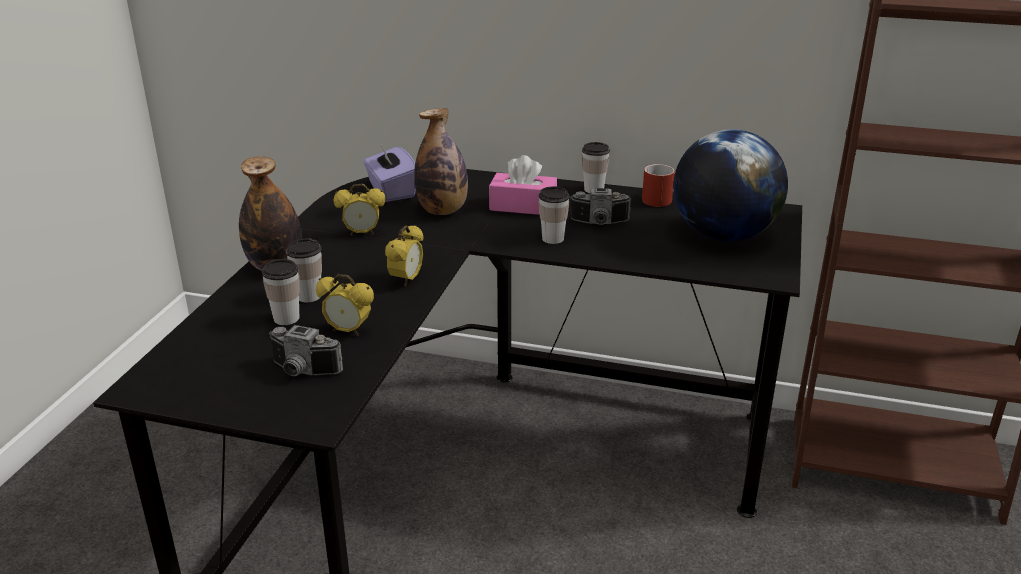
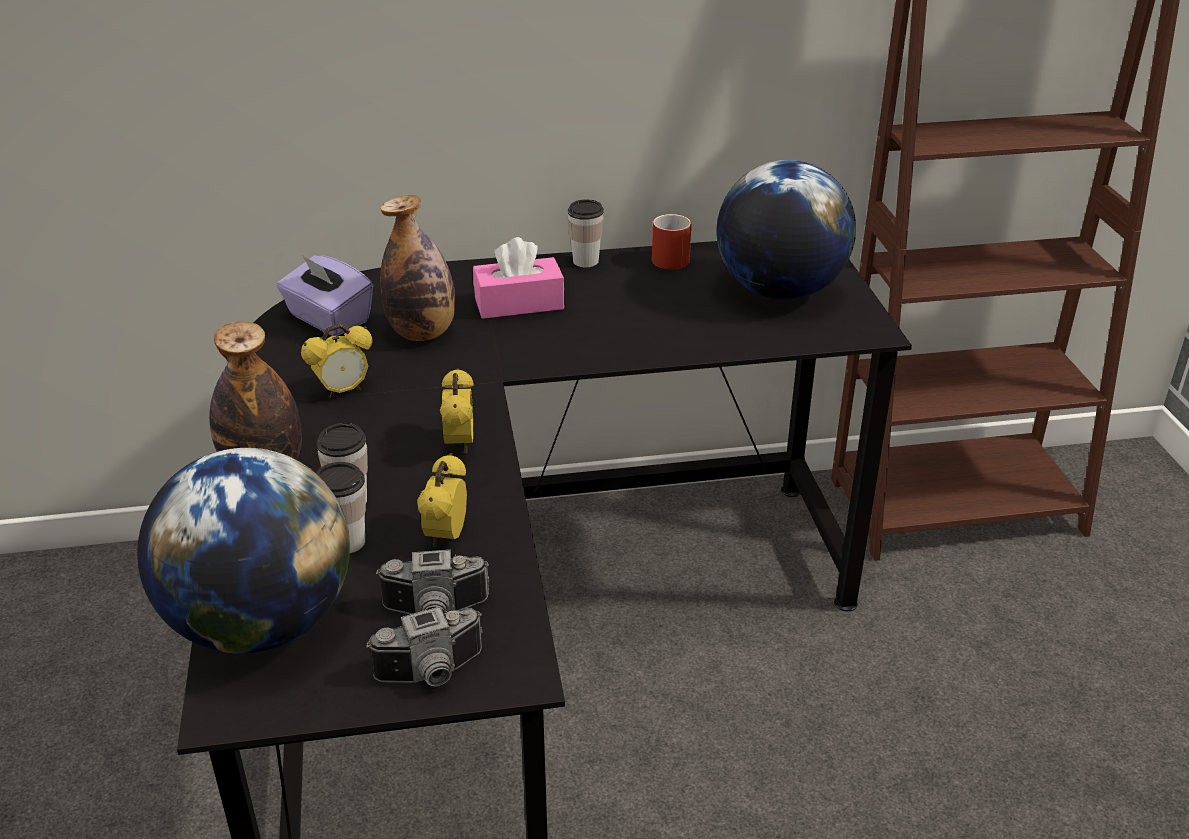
camera: 25 degrees left, 5 degrees up
(196, 349) = (260, 624): none -> globe
(348, 331) = (446, 537): alarm clock -> alarm clock turned 105 degrees clockwise
(553, 238) = (592, 340): cup -> none
(600, 223) = (630, 307): camera -> camera (433, 674)

